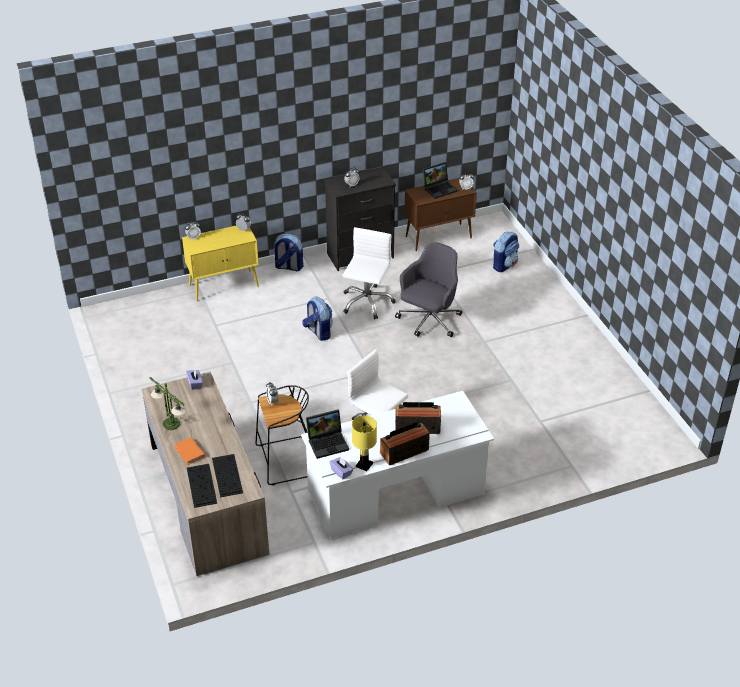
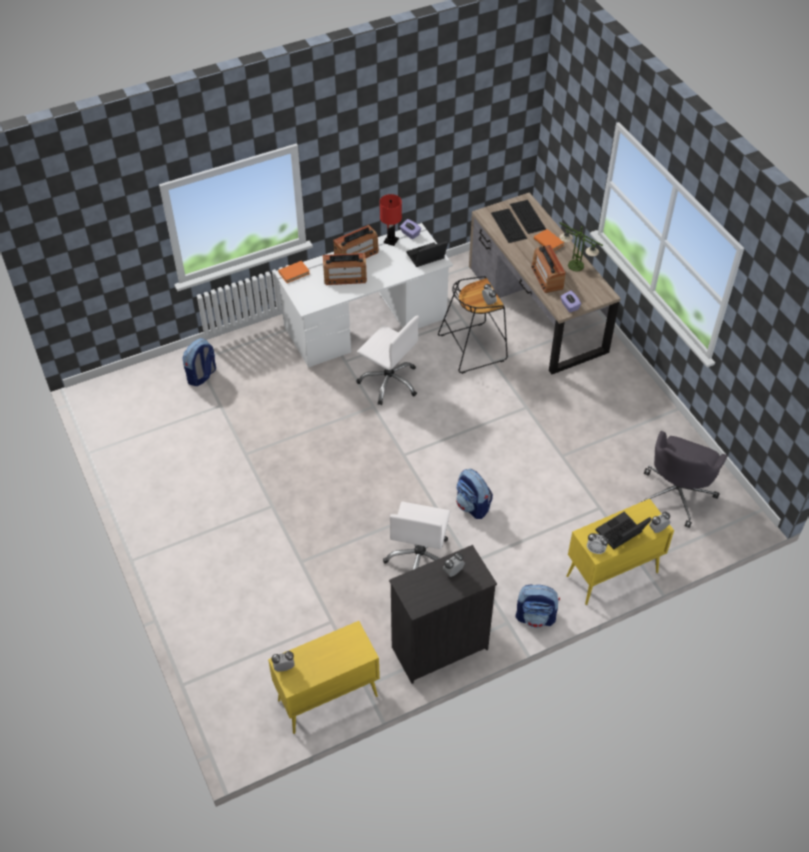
camera: 175 degrees right, 10 degrees up
(206, 413) = (547, 277): none -> radio
(364, 464) = (391, 241): yellow table lamp -> red table lamp
(429, 321) = (339, 533): grey office chair -> grey office chair (676, 494)
(439, 188) = (324, 664): laptop -> laptop (621, 534)
(439, 237) = (327, 699): brown cabinet -> yellow cabinet
(472, 434) = (294, 273): none -> orange book
(504, 265) = (234, 644): backpack -> backpack (202, 376)

